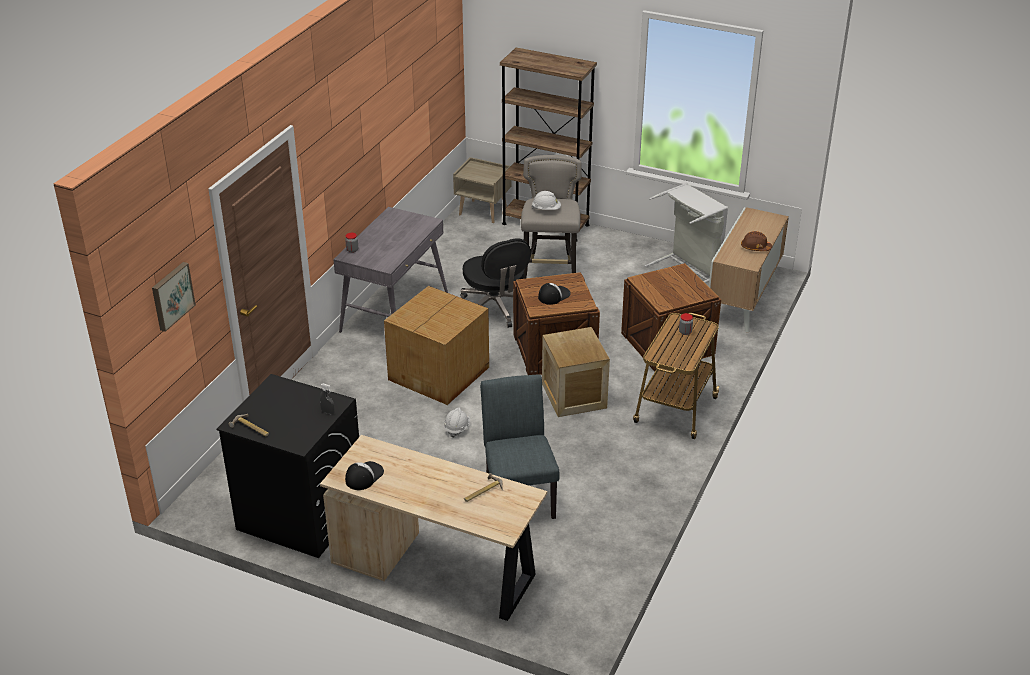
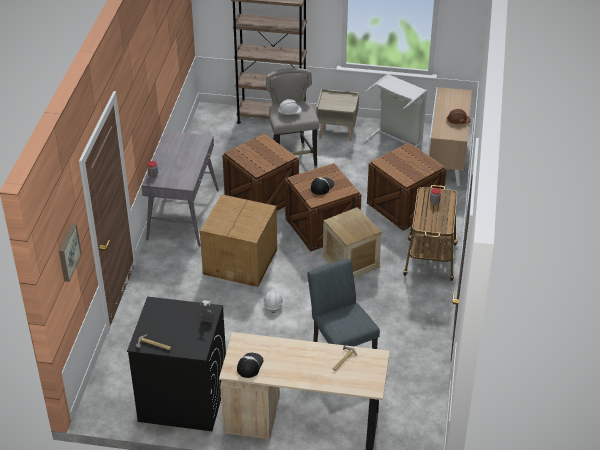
camera: 15 degrees left, 5 degrees up
(483, 211) = (217, 114): beige nightstand -> beige nightstand (337, 132)
(495, 308) = (261, 198): black office chair -> crate

